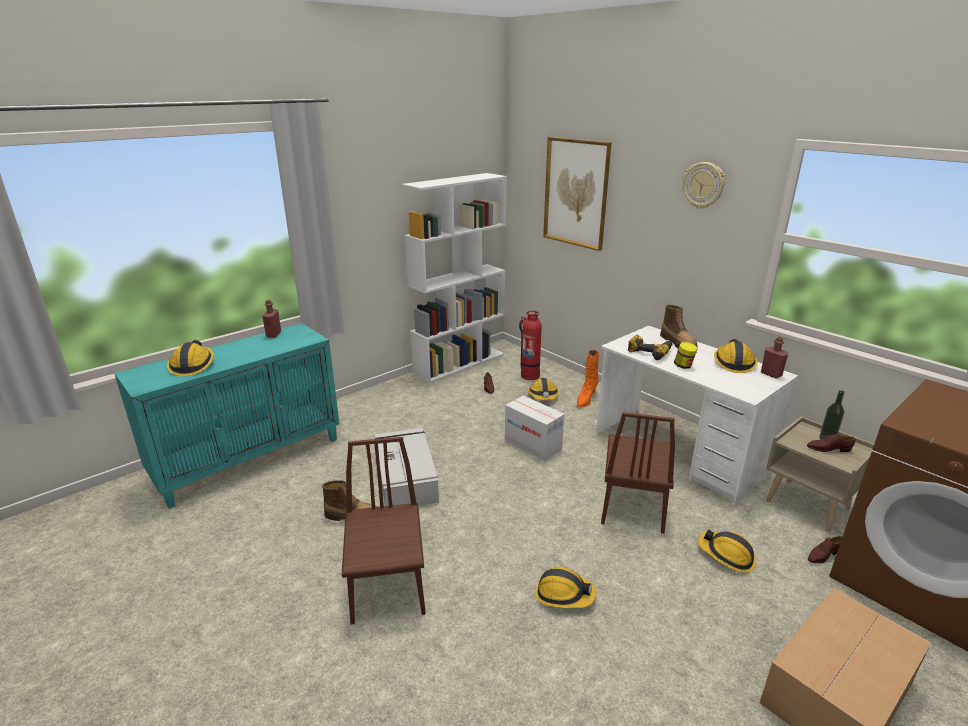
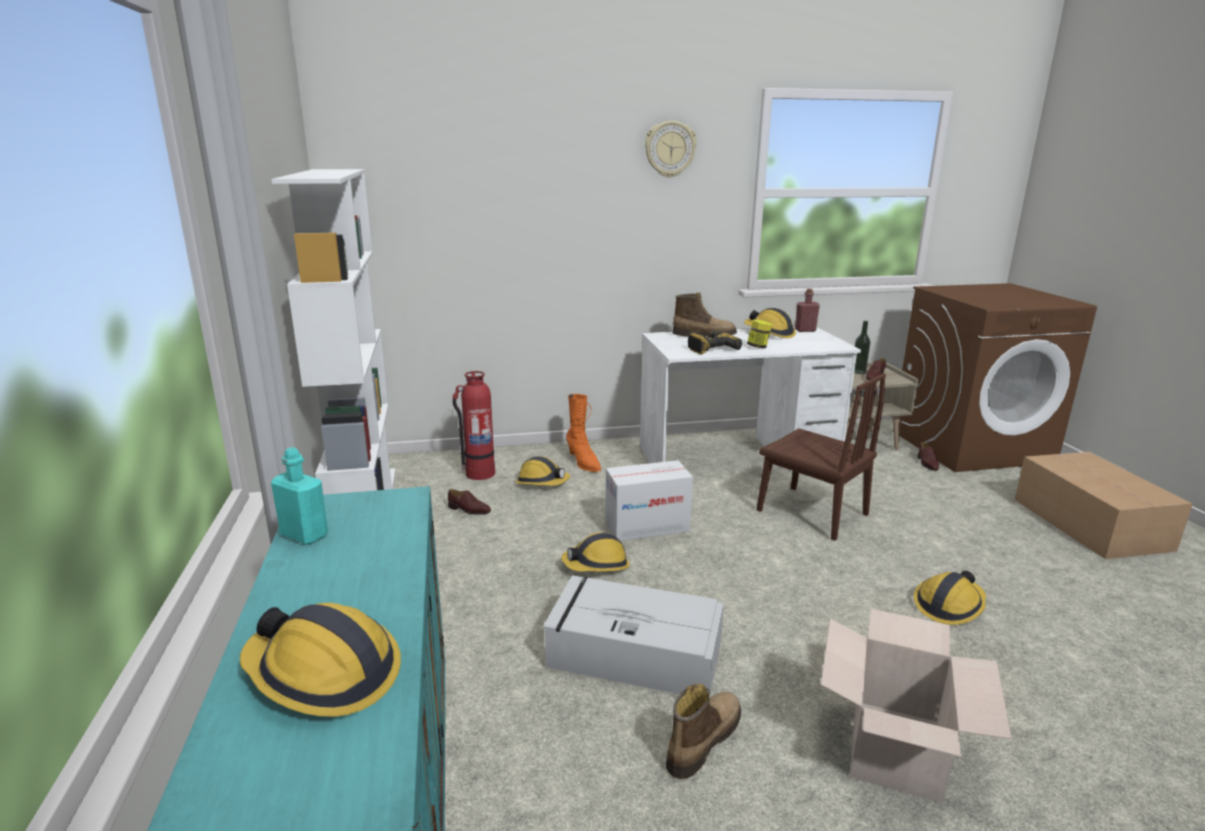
camera: 60 degrees left, 5 degrees down
(273, 334) = (304, 535): red bottle -> turquoise bottle
(387, 585) = (894, 748): brown chair -> cardboard box
(576, 193) = (476, 185): picture -> none
(726, 555) = (913, 499): hard hat -> hard hat (596, 565)

